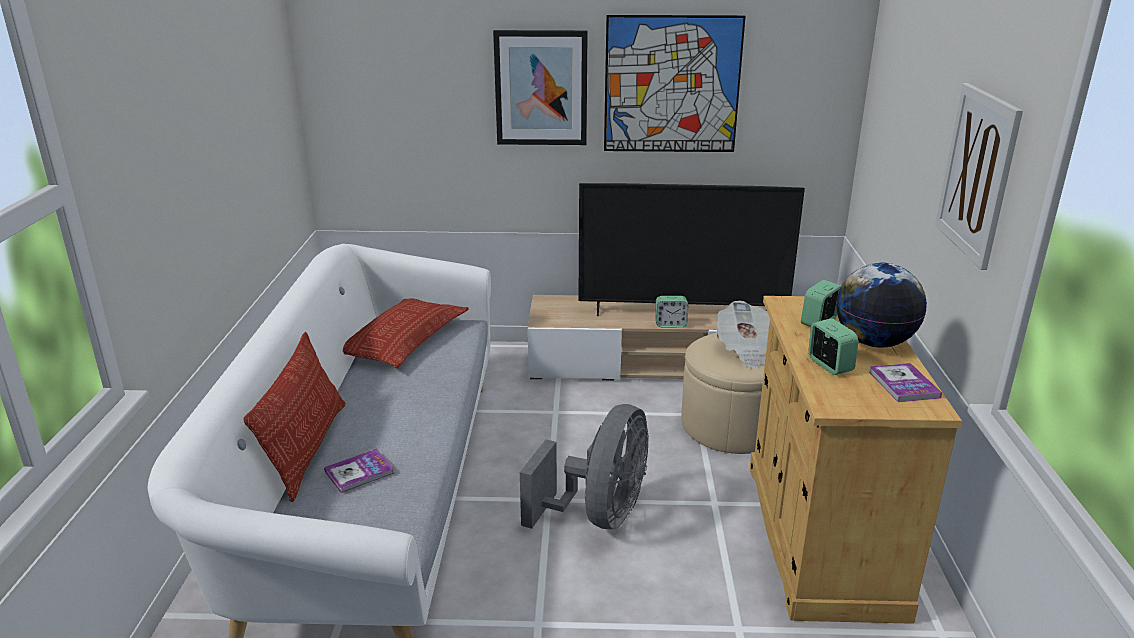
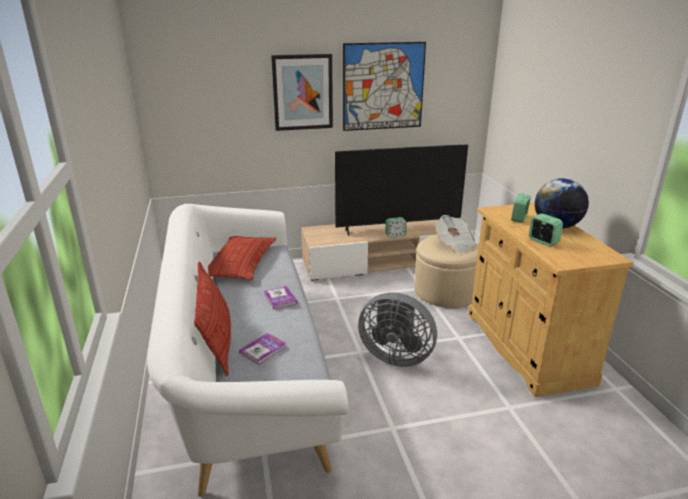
camera: 15 degrees left, 0 degrees up
(599, 515) = (395, 356): grey fan -> grey fan turned 105 degrees clockwise
(903, 384) = (589, 247): book -> book (280, 298)
(977, 173) = (604, 122): picture -> none

